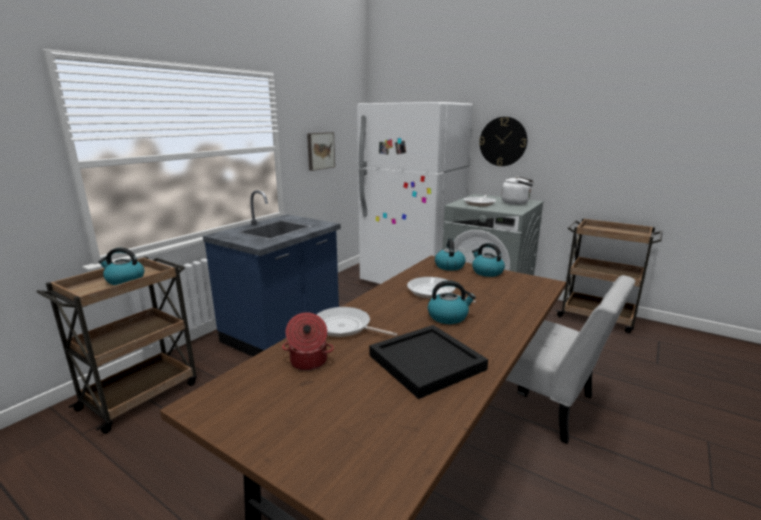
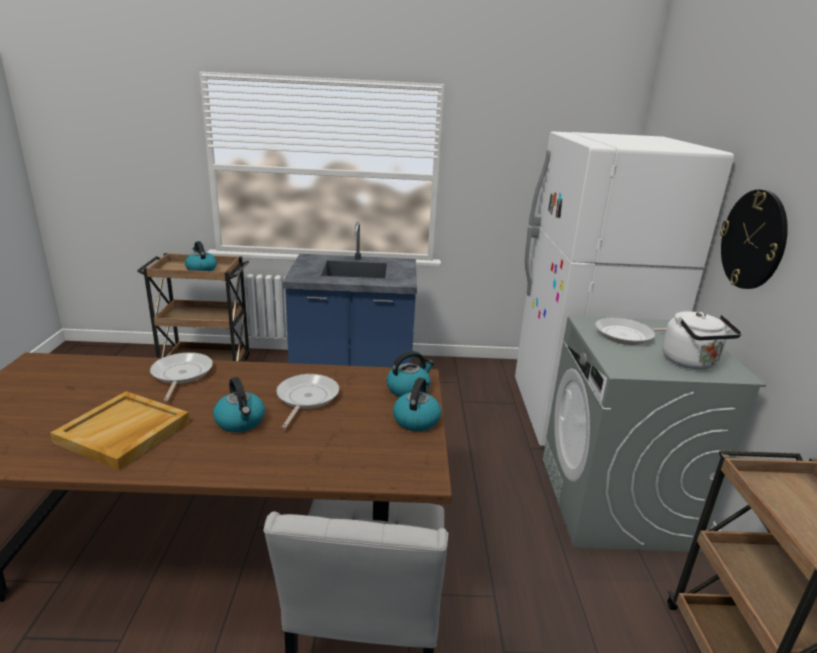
camera: 55 degrees right, 5 degrees up
(308, 362) = (105, 378): cooking pot -> none
(320, 151) = (514, 190): picture -> none
(427, 362) = (123, 433): black tray -> beige tray

